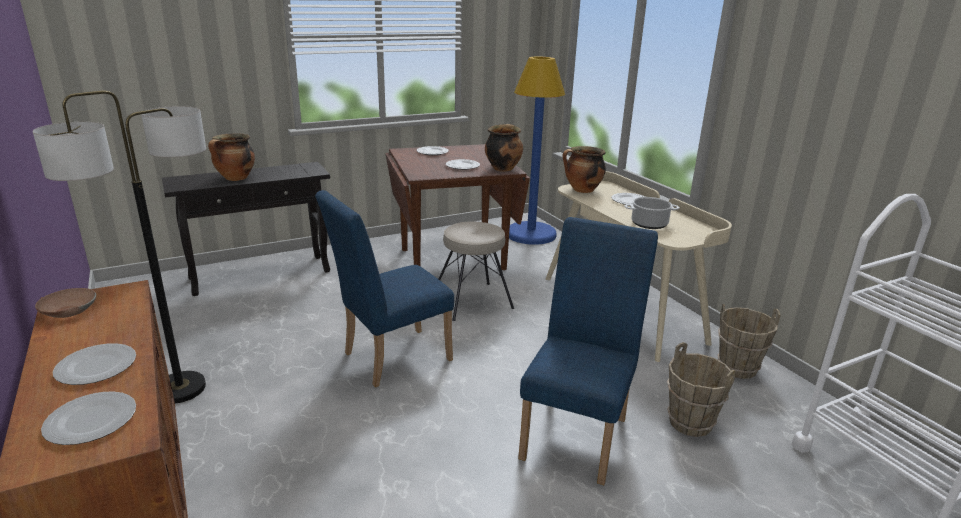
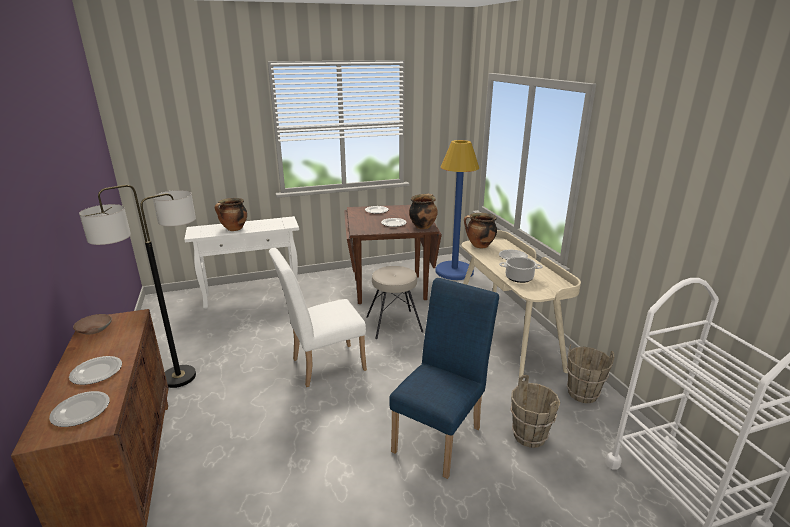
camera: 10 degrees right, 0 degrees up
(261, 274) = (253, 295): black console table -> white console table
(390, 358) = (322, 365): blue chair -> white chair

